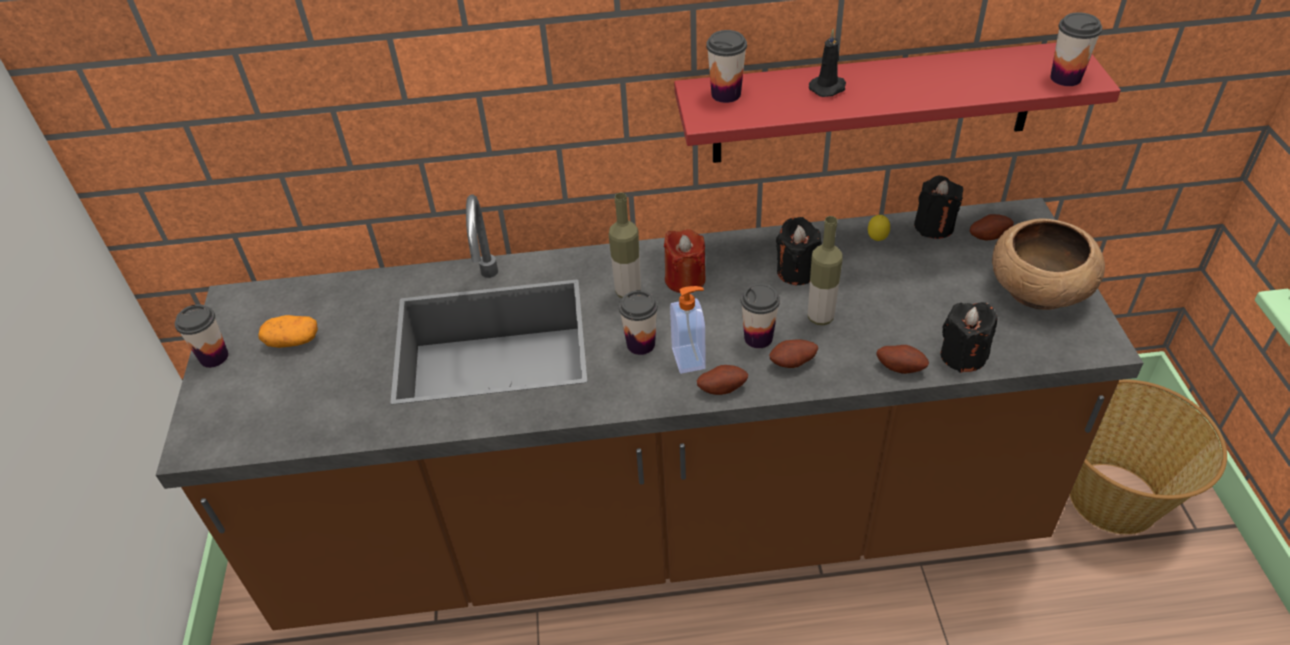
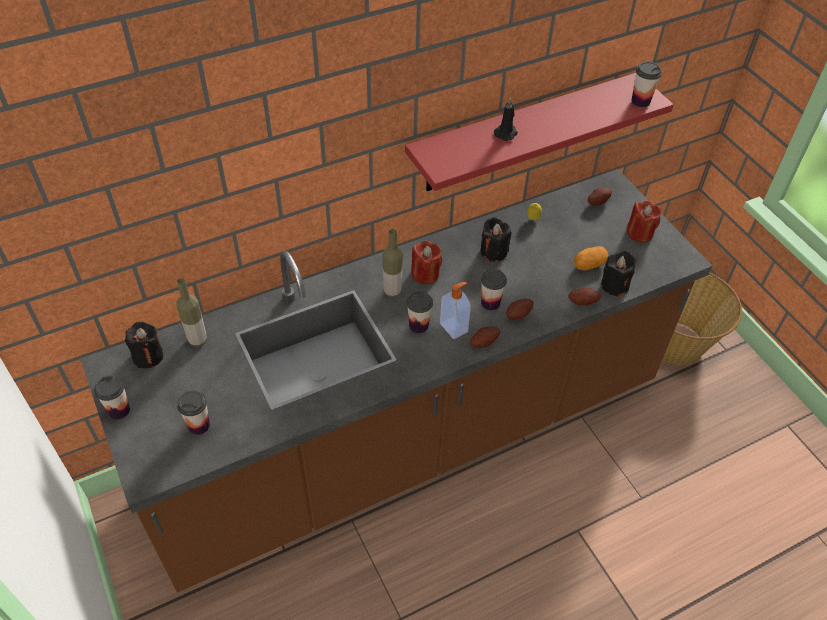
camera: 25 degrees left, 5 degrees up
(292, 341) = (173, 384): potato -> potato (589, 264)
(726, 94) = (444, 149): cup -> cup (199, 425)
(820, 317) = (522, 280): bottle -> bottle (197, 340)
(934, 226) = (563, 202): black candle -> black candle (148, 356)
(1038, 291) = (639, 233): brown bowl -> red candle

